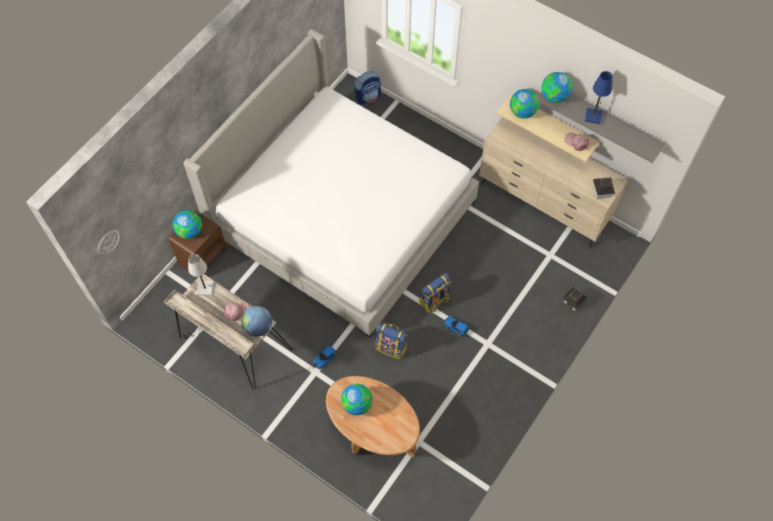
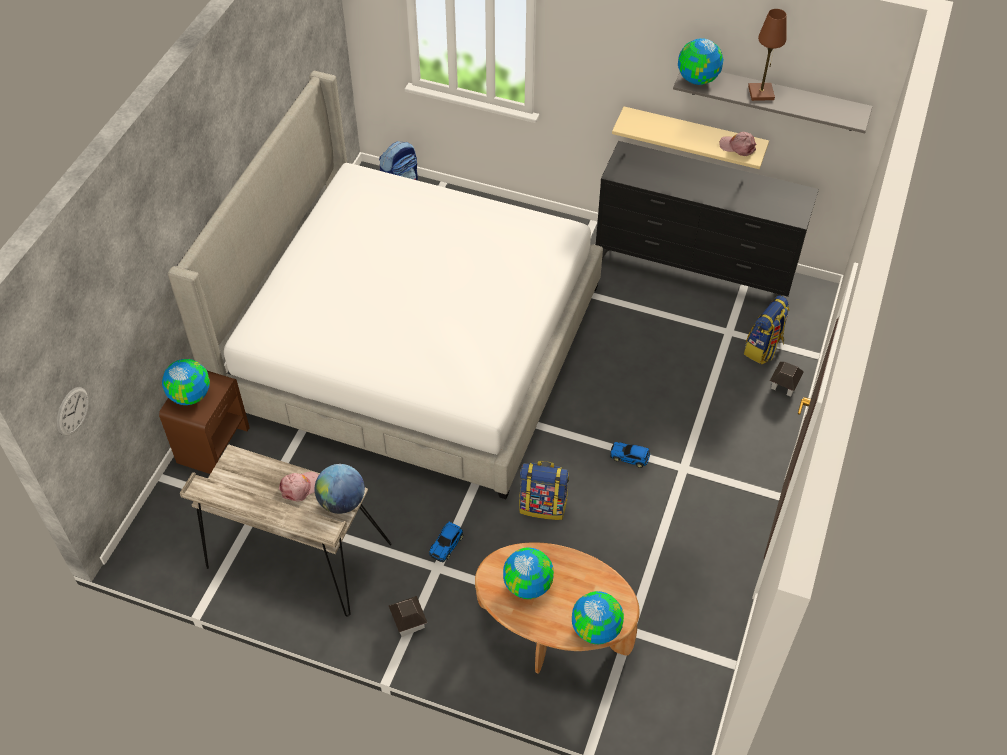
camera: 15 degrees left, 10 degrees down
(205, 288) = (240, 465): white table lamp -> none
(434, 301) = (586, 428): backpack -> backpack (763, 348)
(522, 112) = (648, 124): globe -> globe (596, 629)
(543, 204) = (695, 269): beige dresser -> black dresser
(593, 116) = (761, 93): blue table lamp -> brown table lamp
(601, 192) = (789, 211): toy house -> toy house (409, 622)

